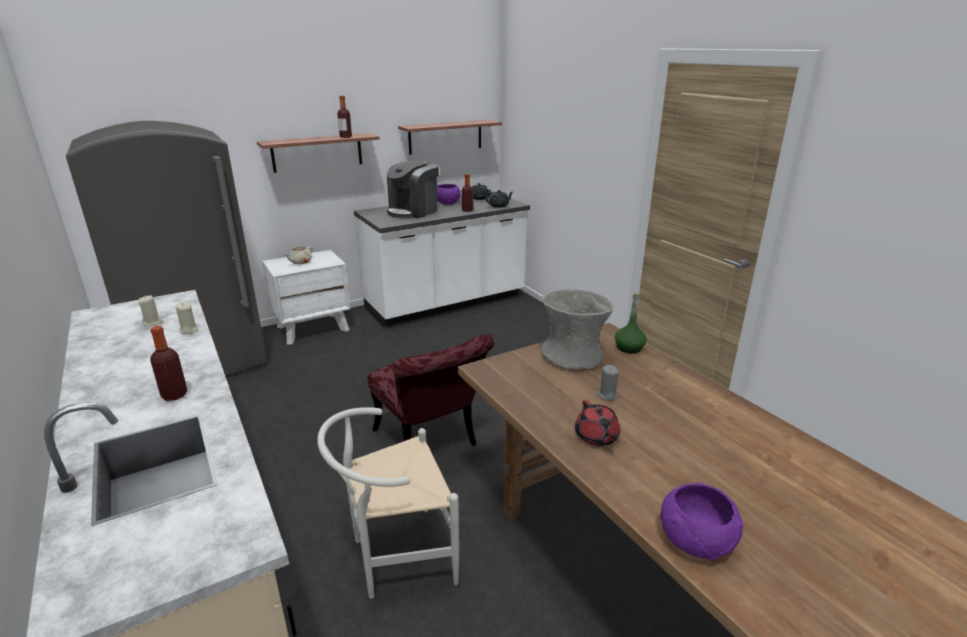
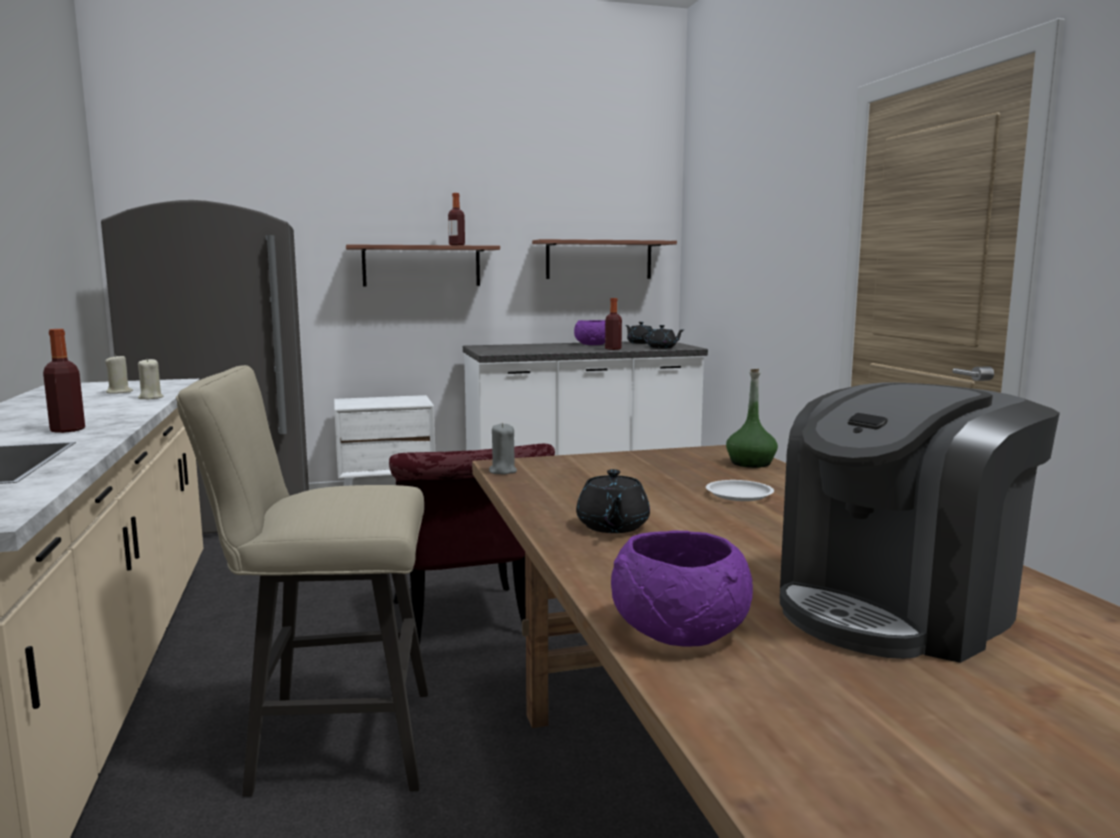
camera: 15 degrees right, 15 degrees down
(300, 262) = (378, 401): beige teapot -> none
(395, 557) = (328, 743): white chair -> beige stool
(413, 211) = (538, 347): coffee machine -> coffee machine (898, 608)
(573, 355) = (654, 463): grey vase -> none
(596, 437) = (612, 526): red teapot -> black teapot
(607, 395) = (669, 496): grey candle -> grey candle (502, 471)
(644, 388) = (740, 495): none -> white plate

